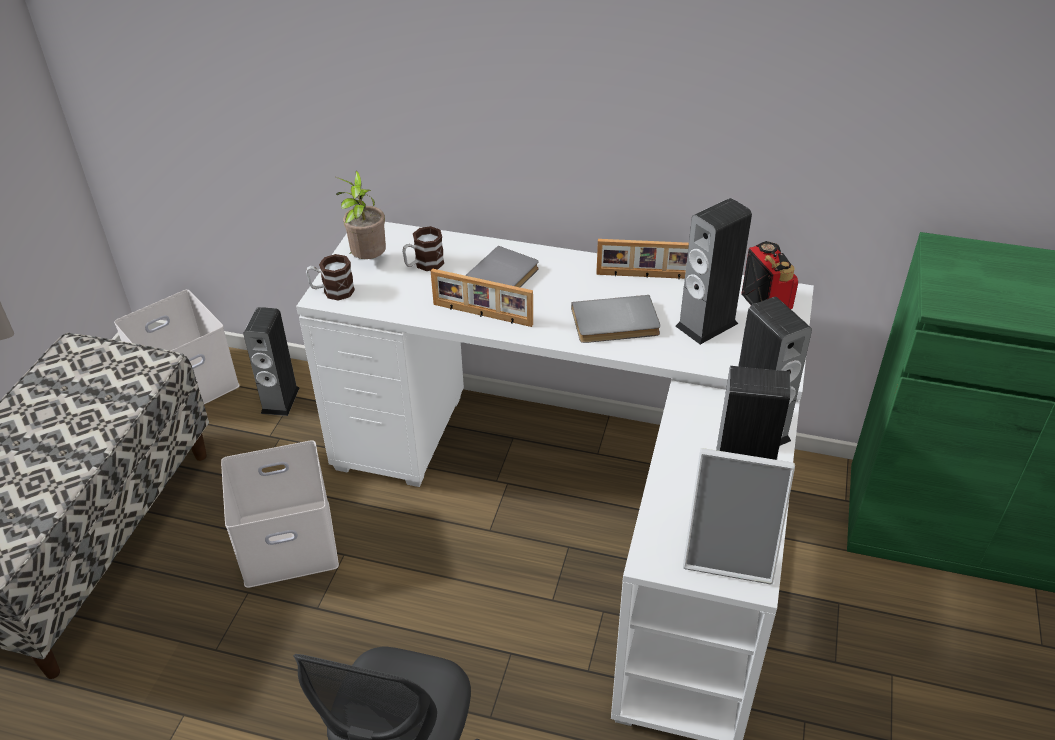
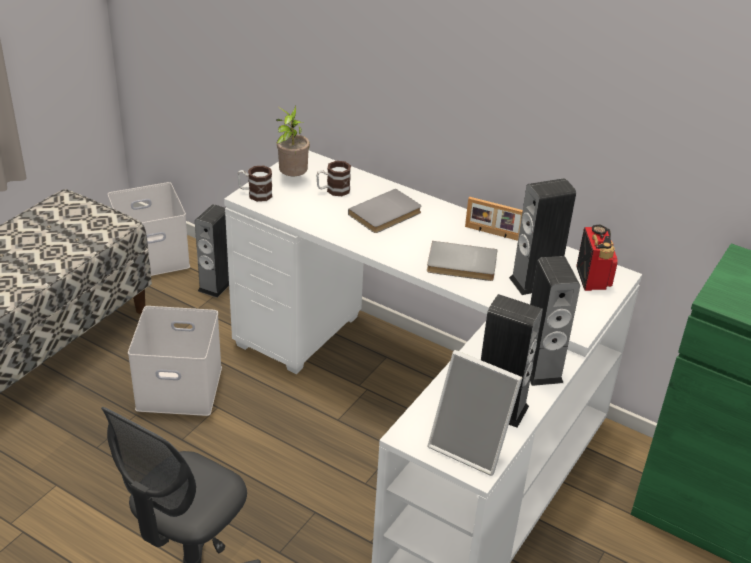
camera: 15 degrees right, 5 degrees down
(482, 315) = (359, 235): picture frame -> none

